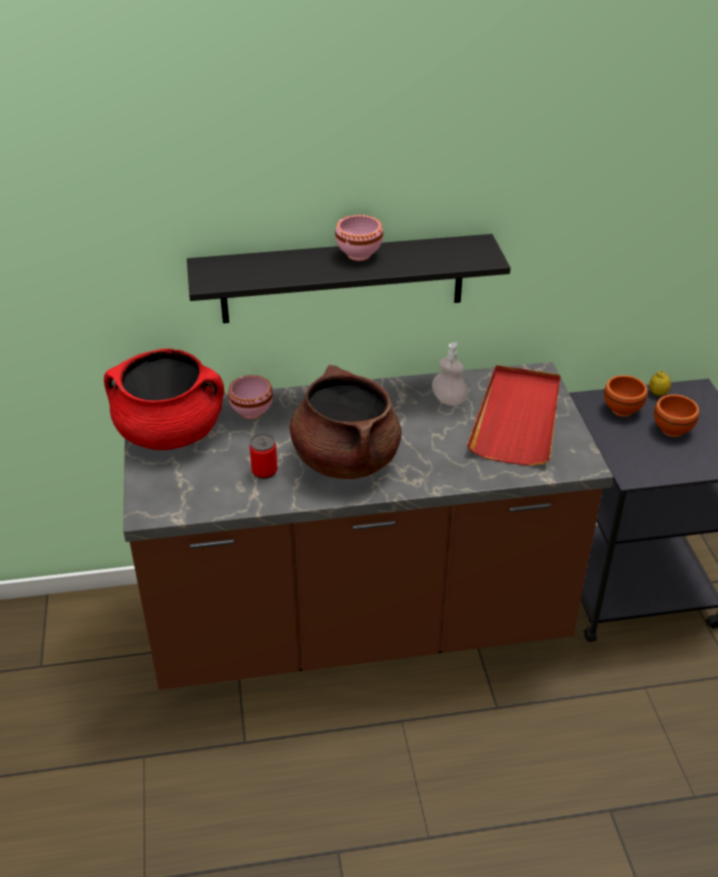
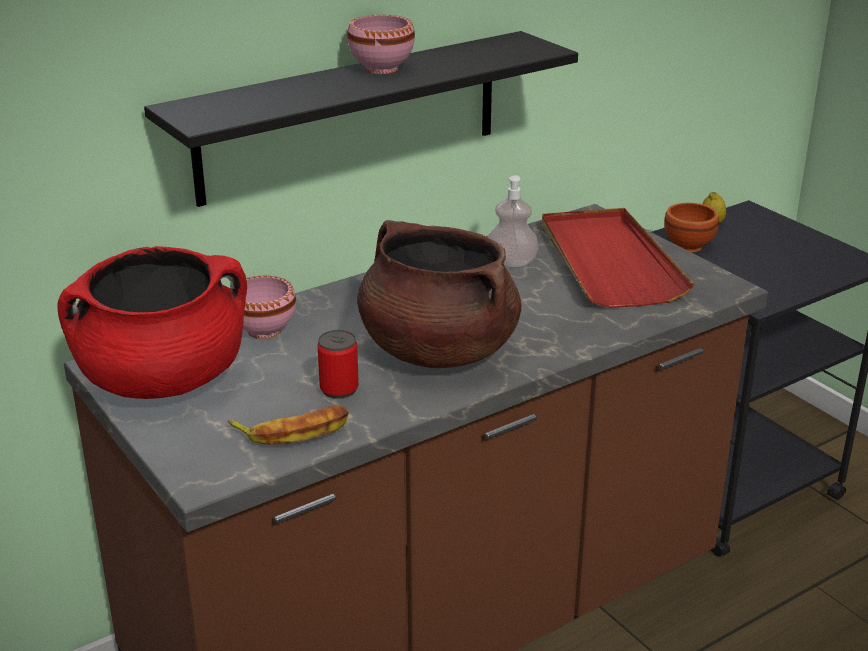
camera: 25 degrees left, 10 degrees down
(217, 494) = (293, 431): none -> banana
(673, 430) = (759, 252): brown bowl -> none

